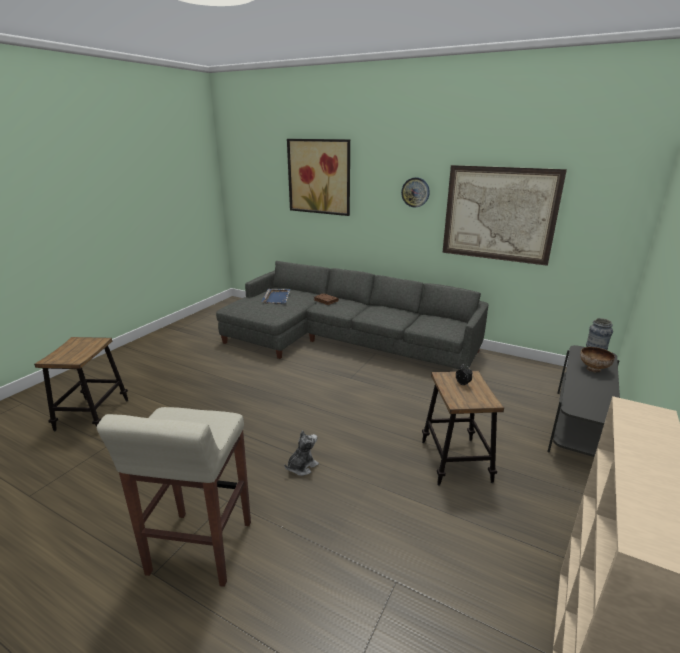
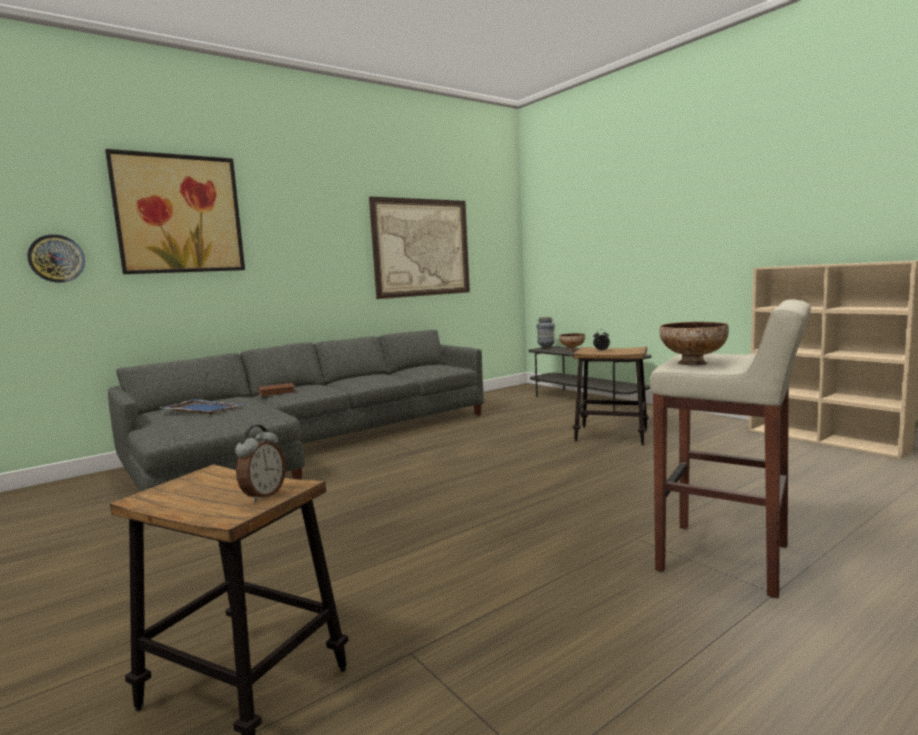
camera: 65 degrees left, 15 degrees down
(66, 358) = (263, 495): none -> alarm clock
(173, 419) = (693, 363): none -> bowl
(302, 466) = (586, 492): plush toy -> none
(415, 192) = (333, 230): wall clock -> wall clock (56, 258)

